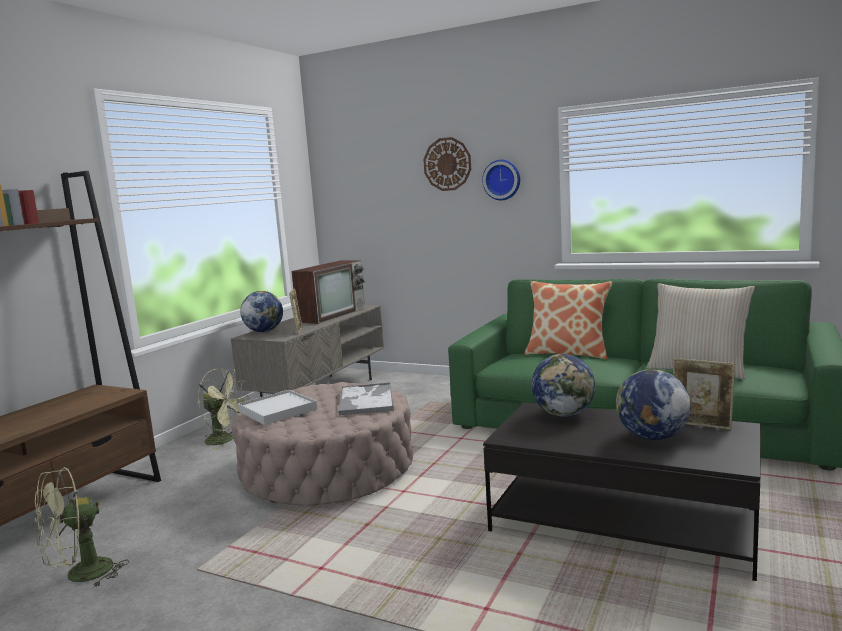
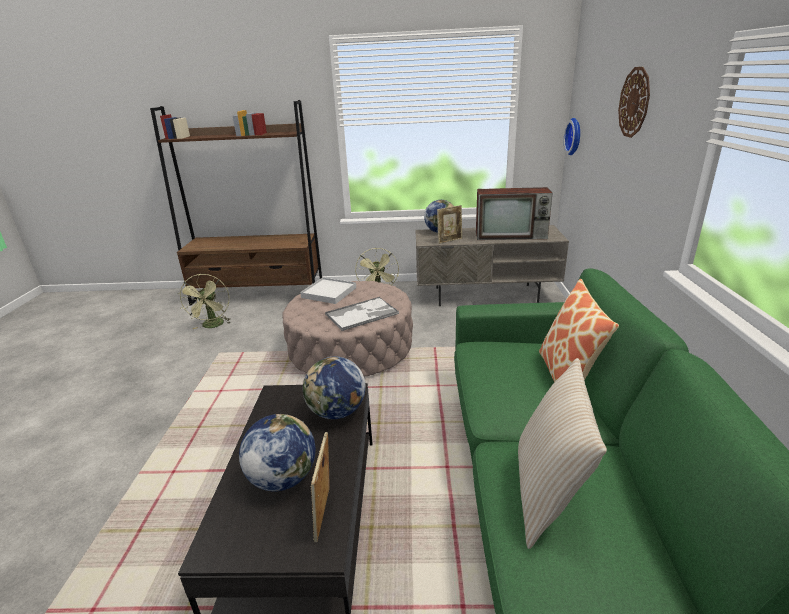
camera: 65 degrees right, 15 degrees up
(80, 576) = (213, 326): green fan -> green fan turned 120 degrees counterclockwise
(502, 180) = (664, 136): wall clock -> wall clock (575, 136)

